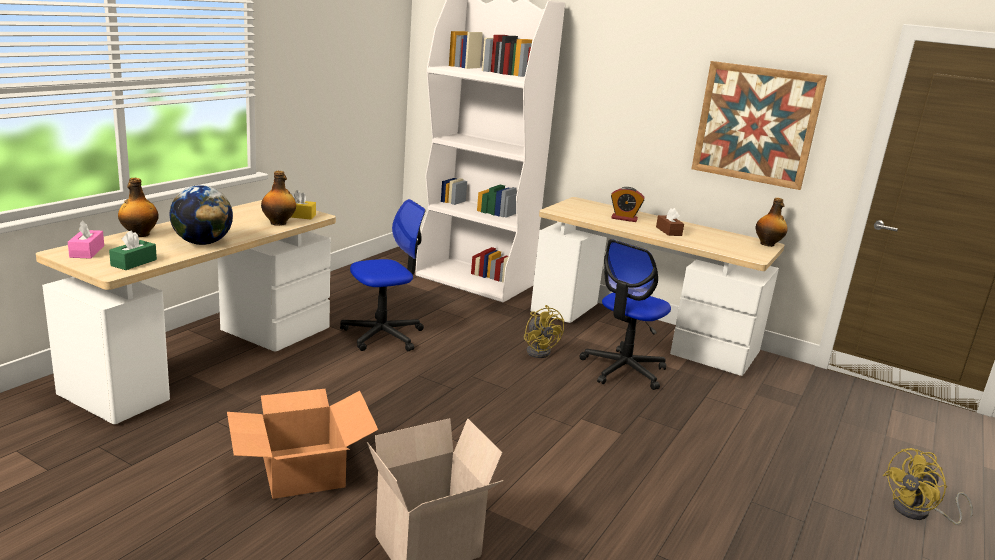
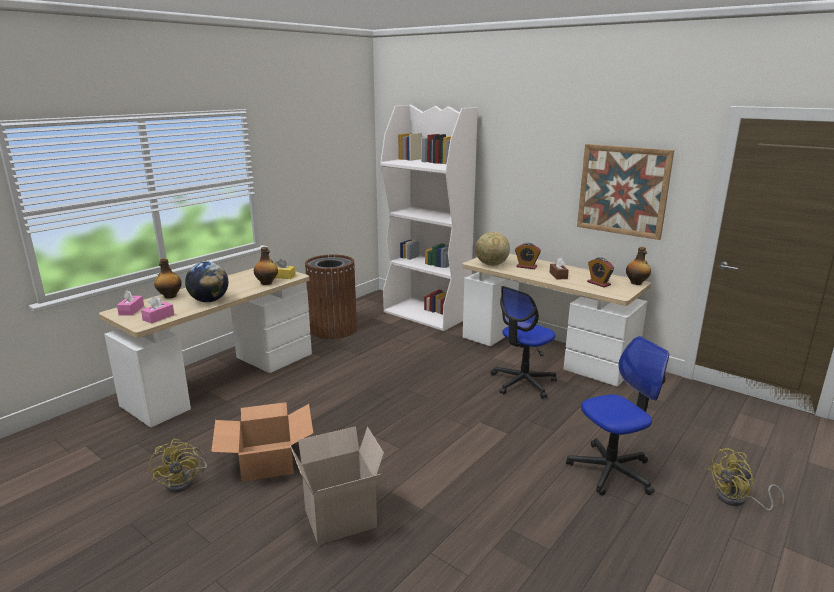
camera: 10 degrees right, 0 degrees up
(134, 262) = (158, 317): green tissue box -> pink tissue box
(351, 295) = (333, 329): none -> brown trash can
(383, 335) = (349, 358): office chair -> office chair (611, 471)
(540, 351) = (462, 368): yellow fan -> yellow fan (184, 481)
(578, 214) = (491, 265): none -> globe
(722, 243) = (598, 283): none -> alarm clock

